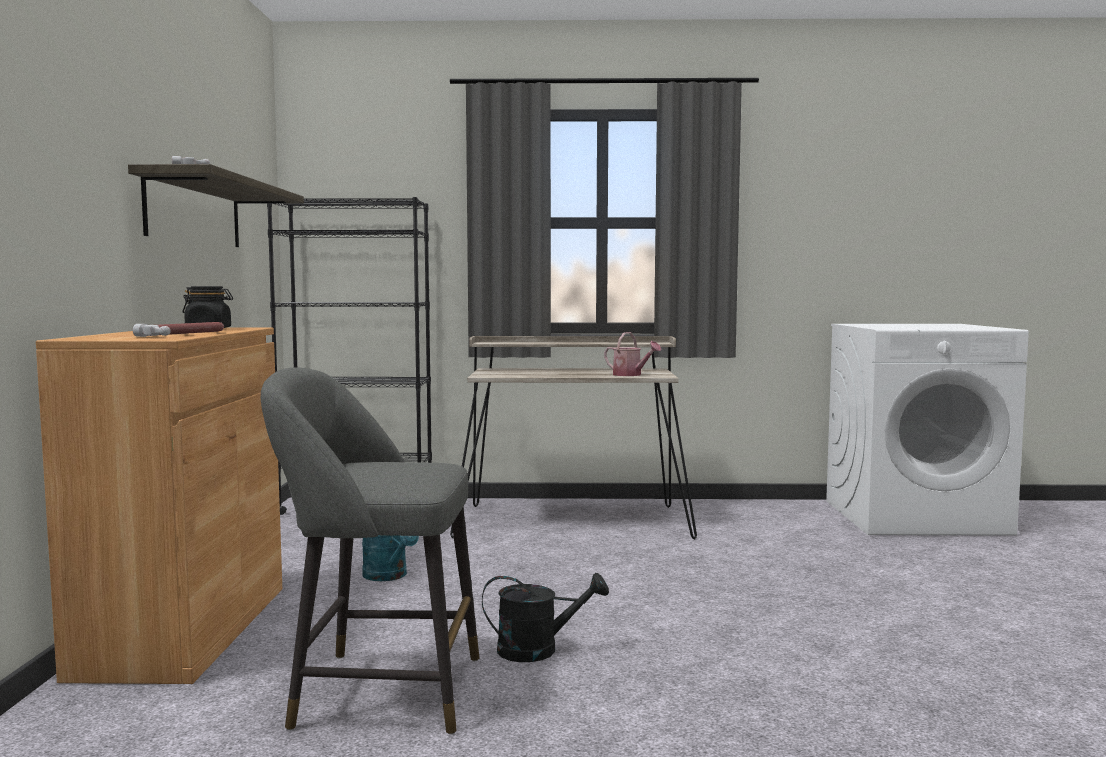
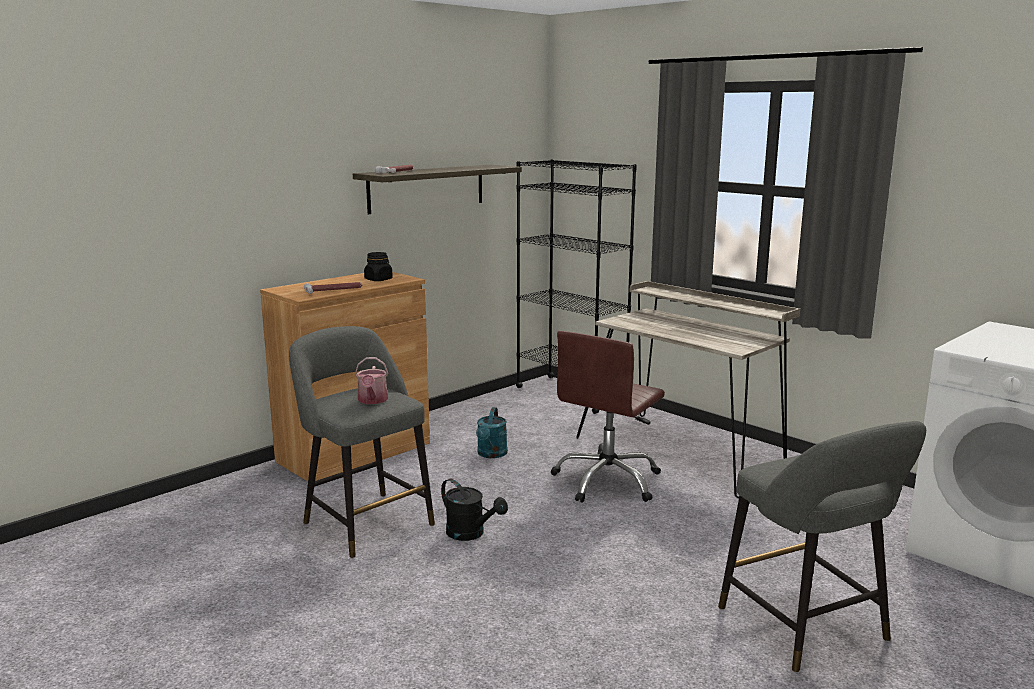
camera: 45 degrees right, 10 degrees up
(564, 560) = (607, 481): none -> brown office chair
(630, 375) = (718, 343): watering can -> watering can (372, 401)
(942, 602) = (808, 629): none -> grey stool

